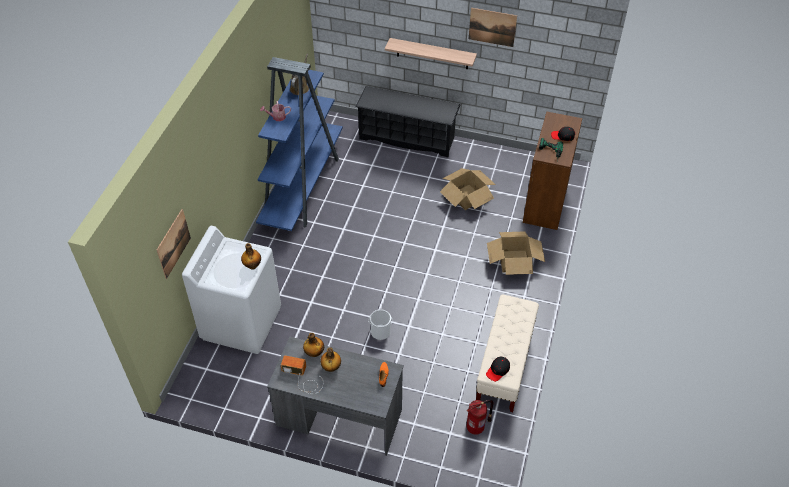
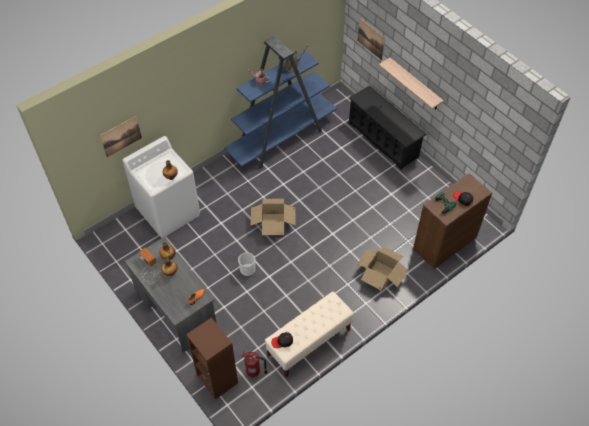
camera: 35 degrees right, 5 degrees up
(445, 459) = (216, 379): none -> brown bookcase
(467, 197) = (388, 207): cardboard box -> cardboard box (273, 222)
(492, 27) = (457, 85): picture -> picture (371, 39)

